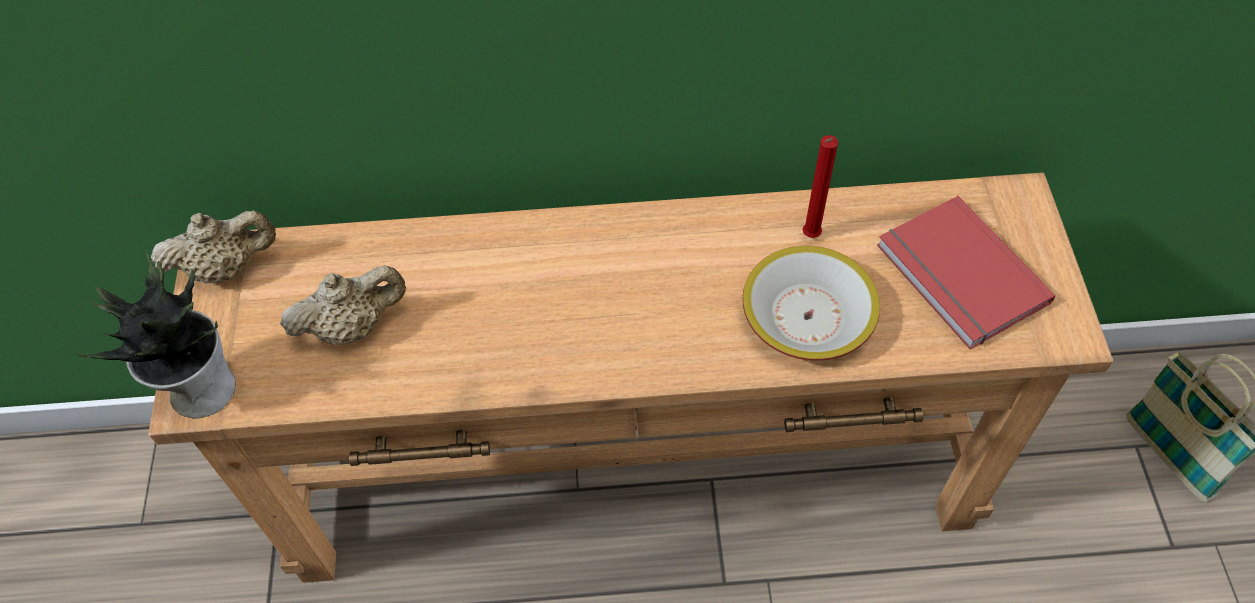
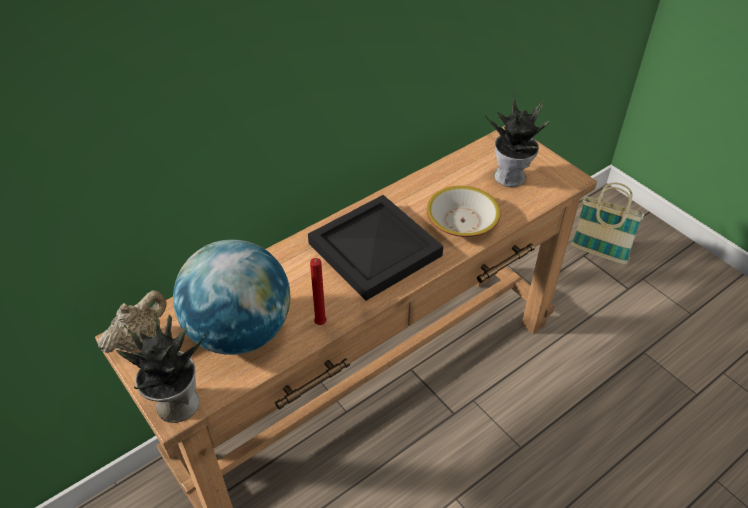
camera: 35 degrees left, 10 degrees down
(353, 326) = (240, 331): beige teapot -> globe
(636, 297) = (377, 249): none -> black tray
(809, 237) = (435, 189): red candle -> red candle (320, 325)
(958, 277) = (511, 177): red book -> potted plant

